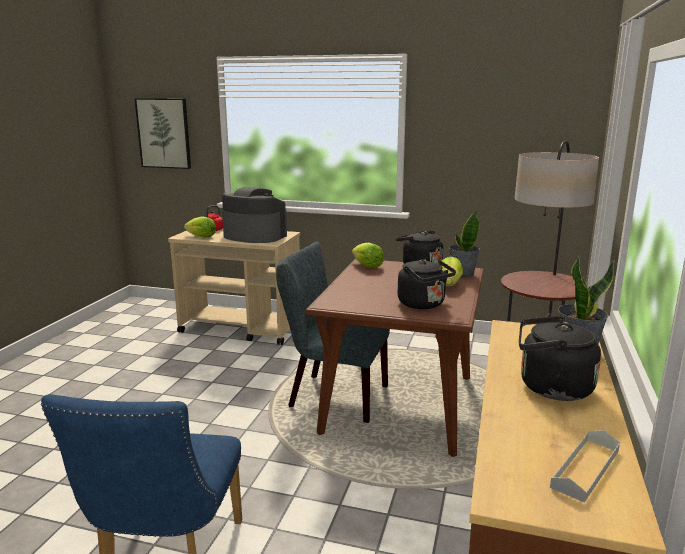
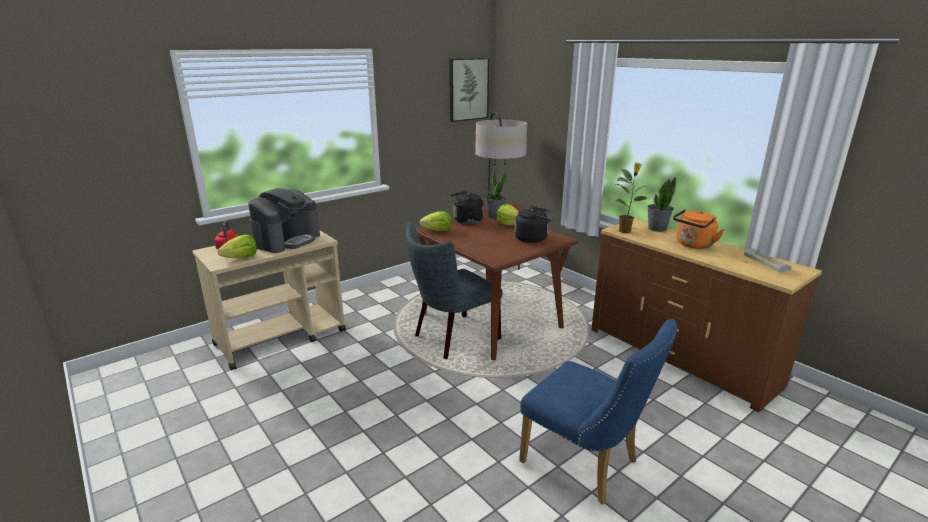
camera: 55 degrees left, 5 degrees up
(164, 133) = (99, 151): picture -> picture (468, 89)
(254, 236) = (287, 240): coffee machine -> coffee machine turned 150 degrees clockwise
(516, 333) = (625, 231): none -> potted plant
(550, 388) = (693, 245): black kettle -> orange kettle

